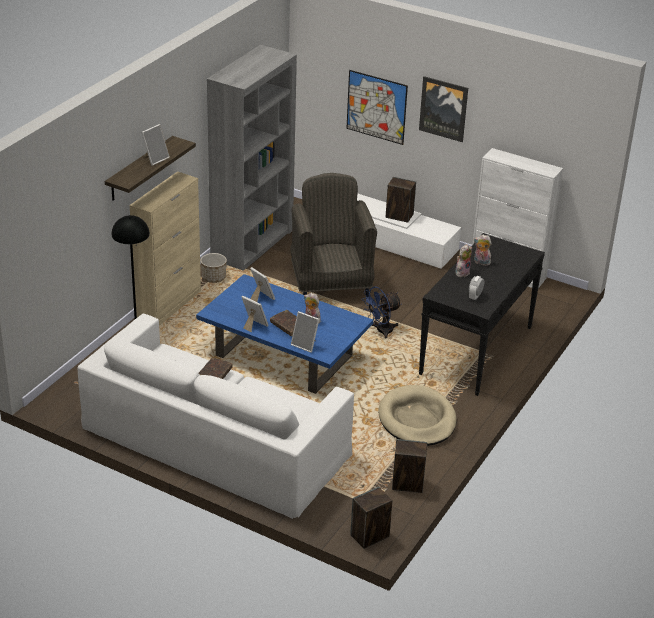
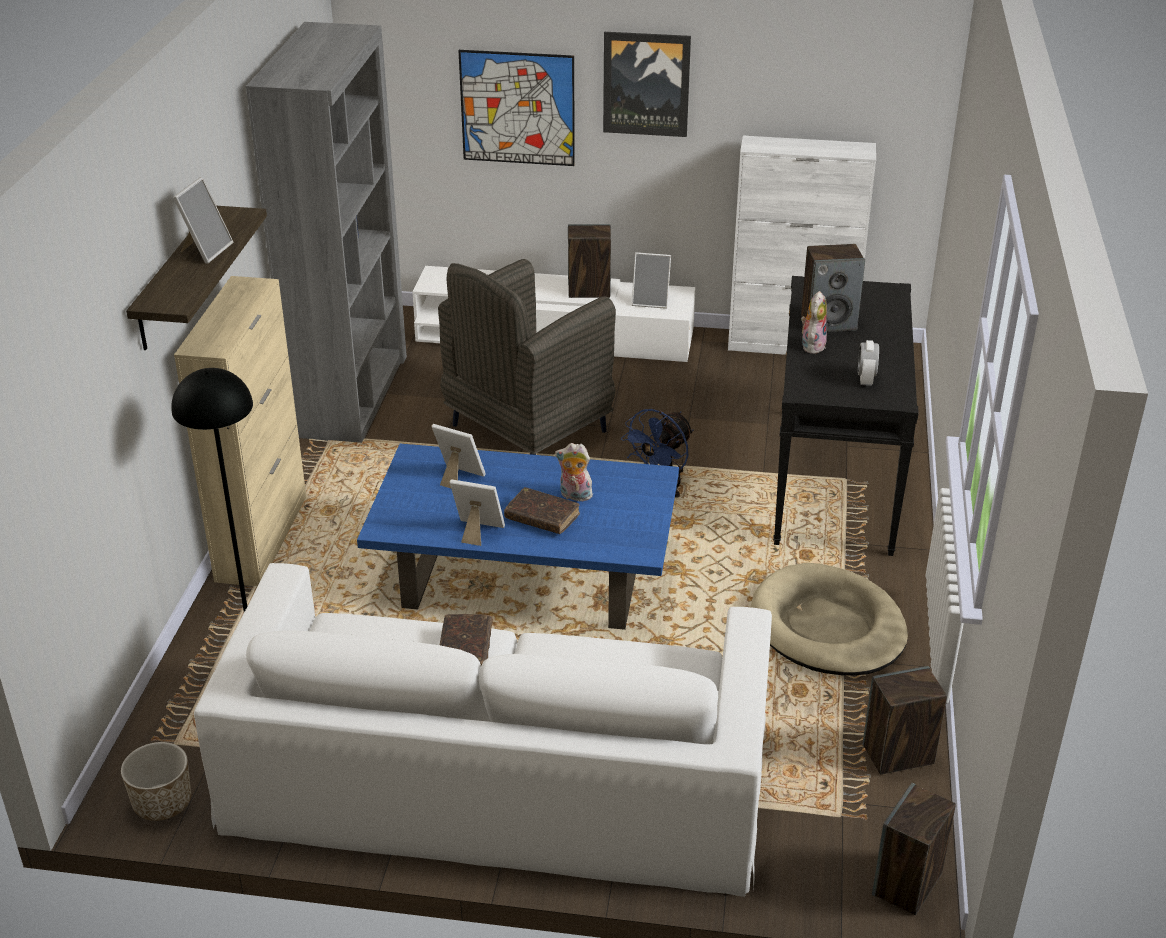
camera: 20 degrees left, 0 degrees up
(213, 278) = (316, 468): planter -> planter (162, 803)
(305, 344) = (594, 543): picture frame -> picture frame (651, 301)
(331, 284) = (527, 430): grey armchair -> grey armchair turned 105 degrees counterclockwise
(481, 262) = (828, 322): plush toy -> speaker

